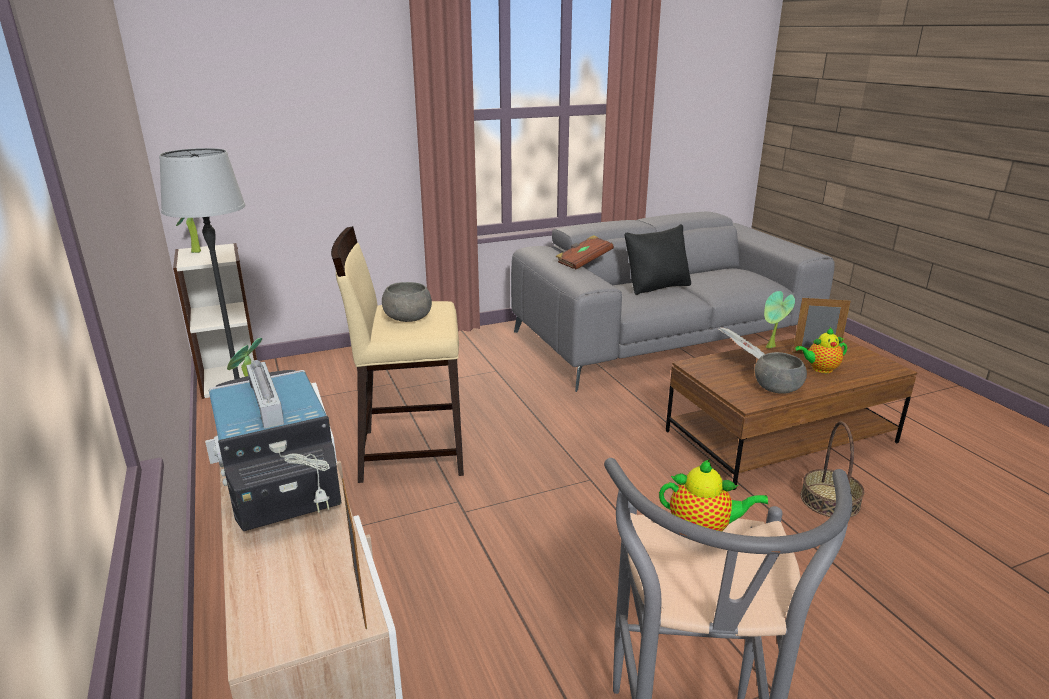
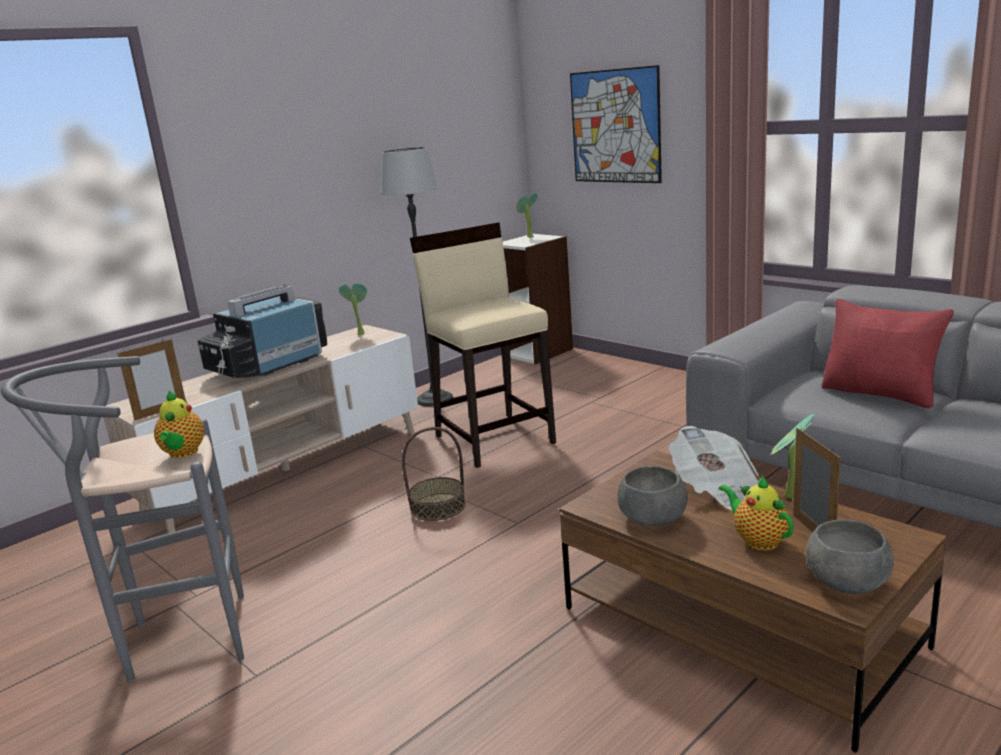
camera: 70 degrees right, 5 degrees down
(293, 117) = (615, 126): none -> picture
(408, 318) = (479, 308): grey bowl -> grey bowl (847, 581)
(583, 262) = (797, 328): brown book -> none
(657, 287) = (880, 394): black pillow -> red pillow
(829, 501) = (602, 687): basket -> basket (438, 507)

